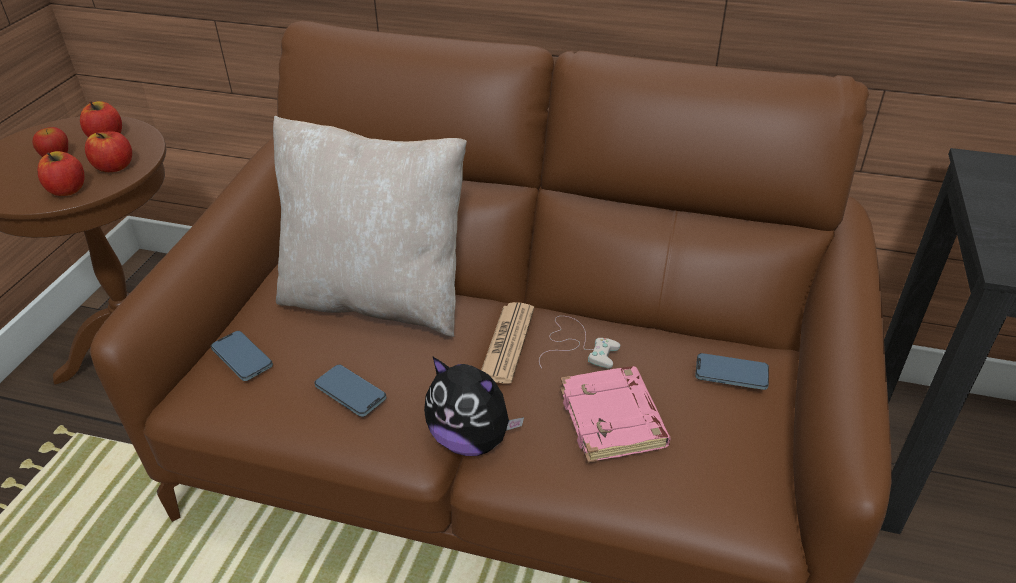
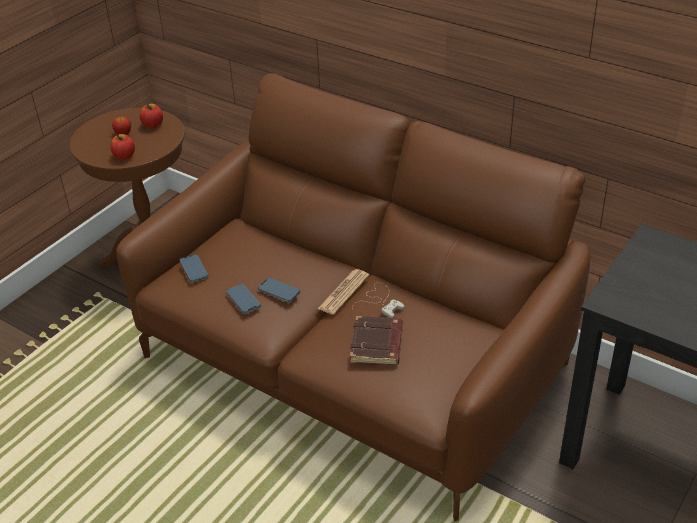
camera: 20 degrees right, 0 degrees up
(114, 167) = (152, 146): apple -> none
(376, 298) = (280, 251): beige pillow -> none
(471, 439) = (299, 339): plush toy -> none
(614, 420) = (378, 345): pink book -> brown book
(731, 374) = (461, 336): phone -> phone (279, 291)

